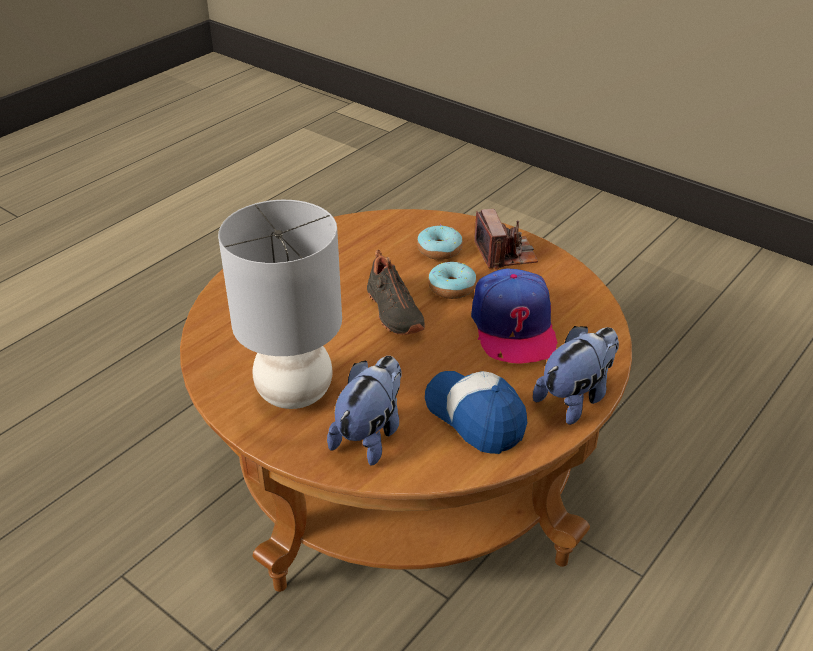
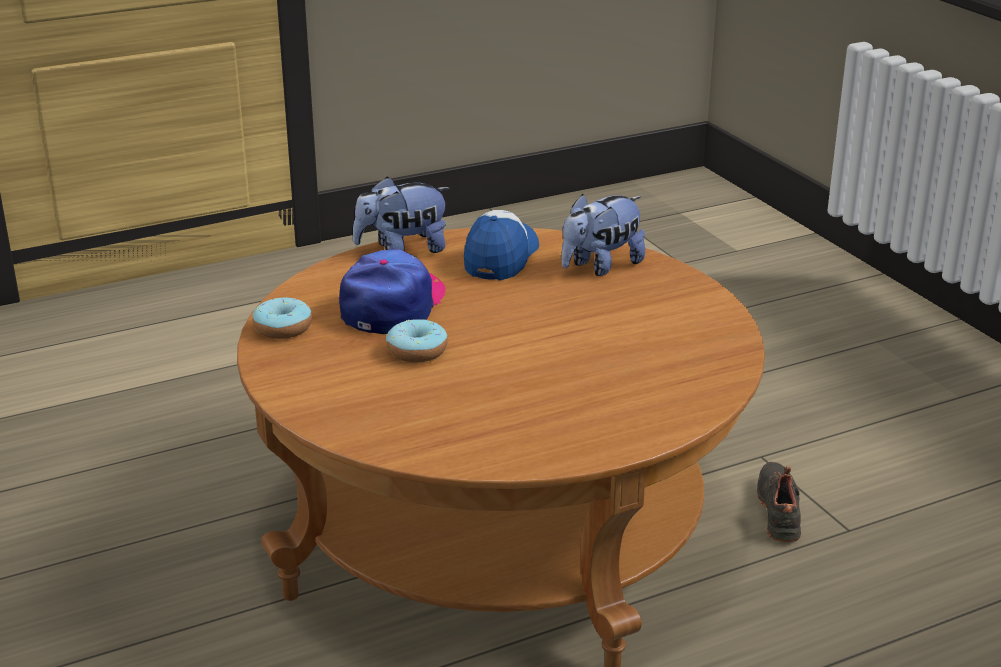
camera: 155 degrees left, 10 degrees down
(293, 392) = (654, 306): grey table lamp -> none
(392, 312) = (505, 345): black shoe -> black shoe (781, 511)
(439, 250) = (387, 394): donut -> donut (283, 328)
(475, 417) = (501, 258): cap -> cap turned 150 degrees counterclockwise
(505, 254) = (313, 370): camera -> none

